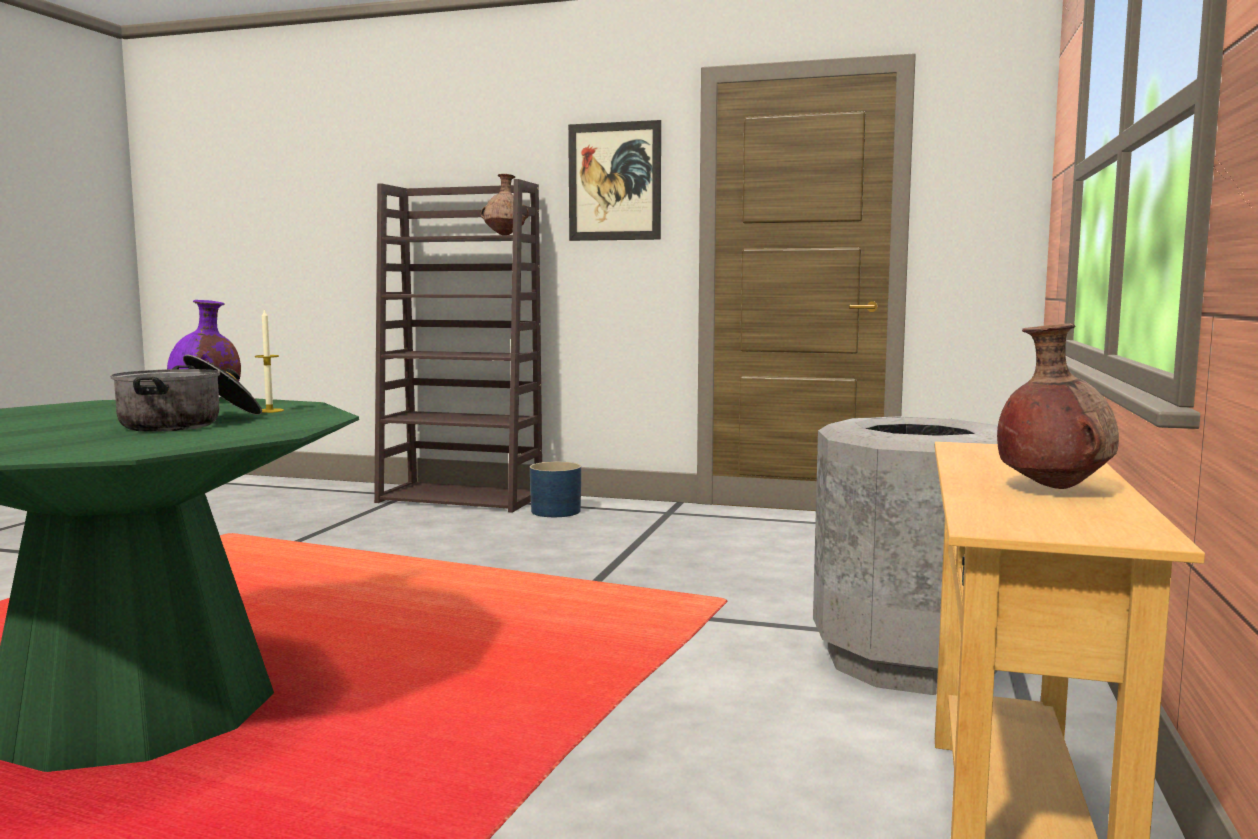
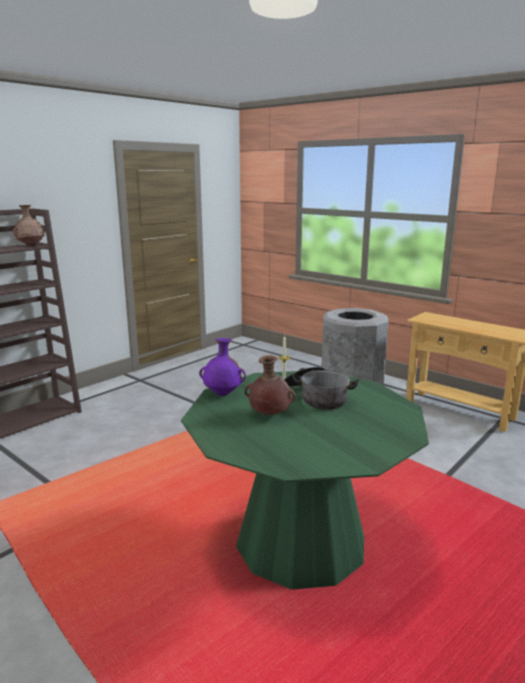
camera: 65 degrees left, 10 degrees up
(556, 511) = (98, 402): blue planter -> none
(614, 181) = (74, 205): picture -> none
(1051, 489) = (479, 326): brown vase -> brown vase (269, 414)

